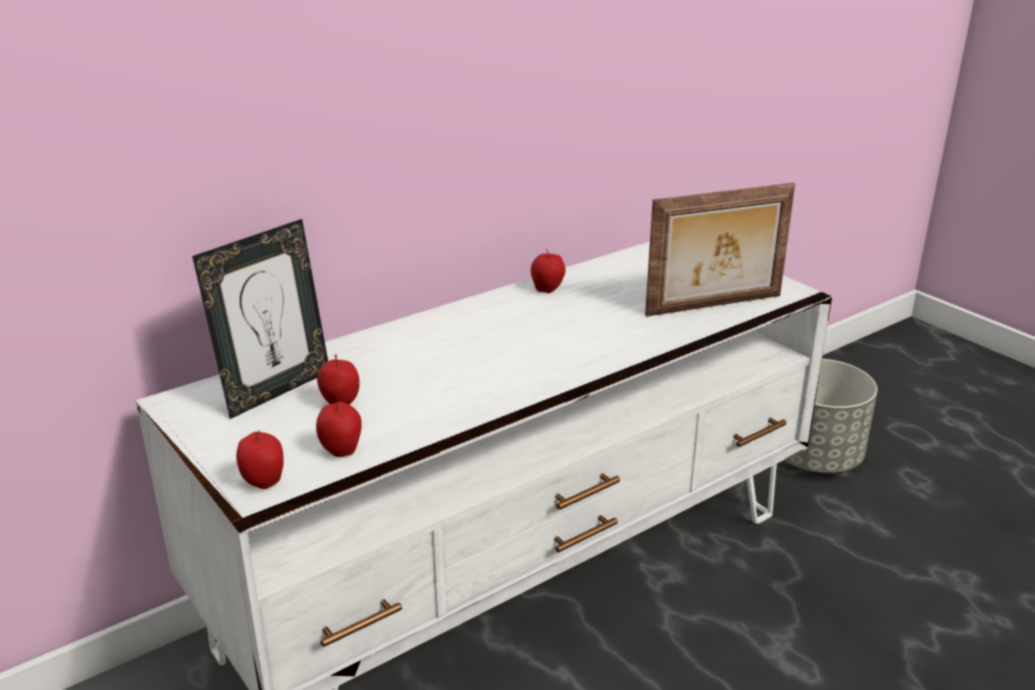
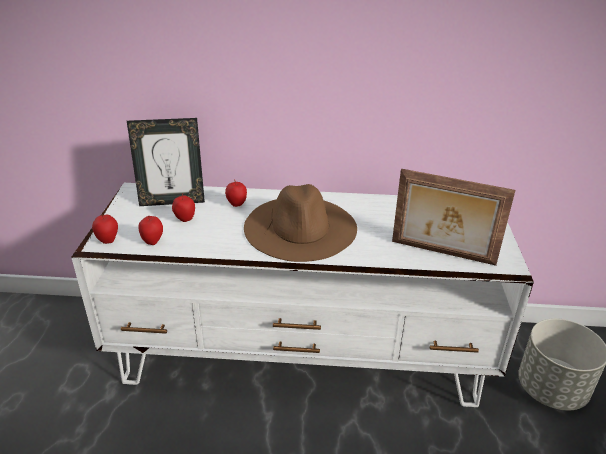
camera: 40 degrees right, 5 degrees up
(517, 345) = (300, 227): none -> brown hat
(547, 290) = (362, 204): apple -> apple (236, 205)

